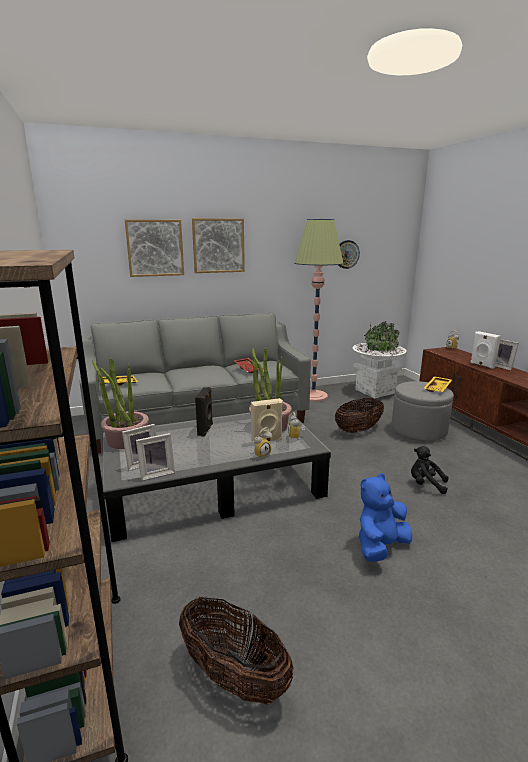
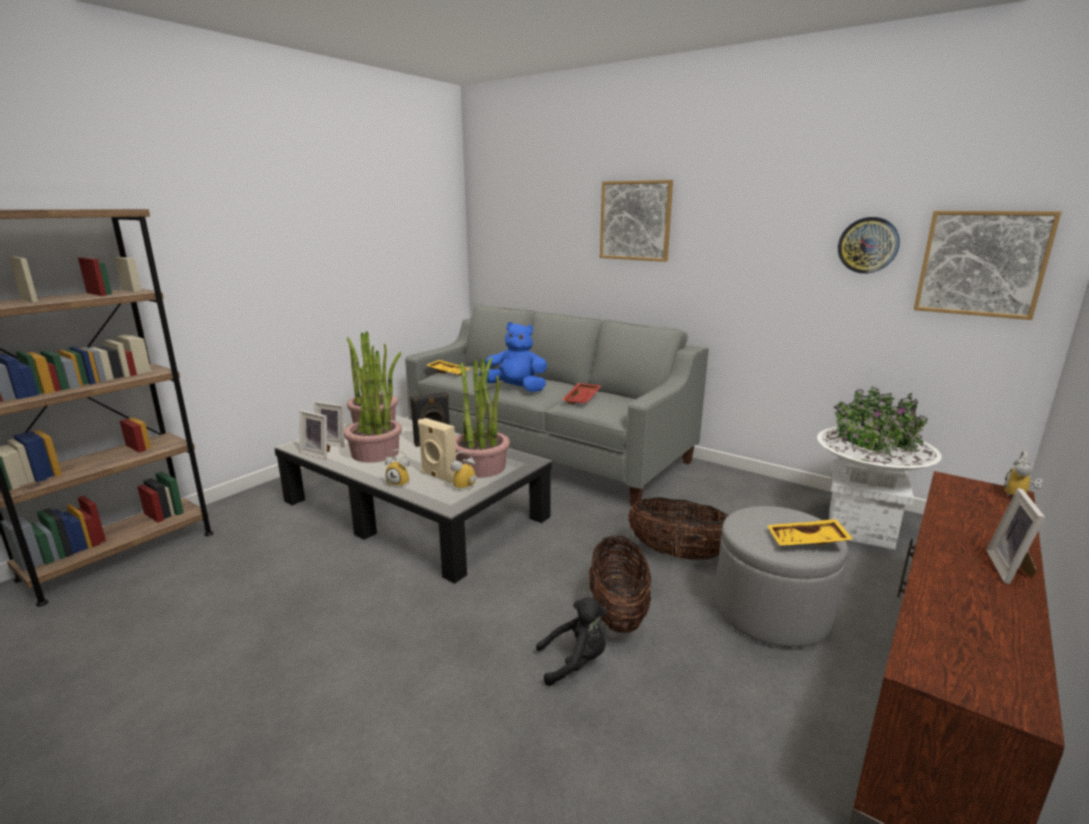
camera: 55 degrees right, 0 degrees up
(155, 248) = (560, 221): picture -> picture (982, 263)
(192, 451) = (376, 452): none -> potted plant
(233, 676) = (126, 622): basket -> basket (618, 612)
(313, 396) = (736, 487): floor lamp -> none
(380, 546) = (368, 657): blue plush toy -> blue plush toy (516, 389)
(426, 484) = (575, 663): black plush toy -> black plush toy turned 90 degrees clockwise
(482, 365) = (963, 543): white speaker -> none

